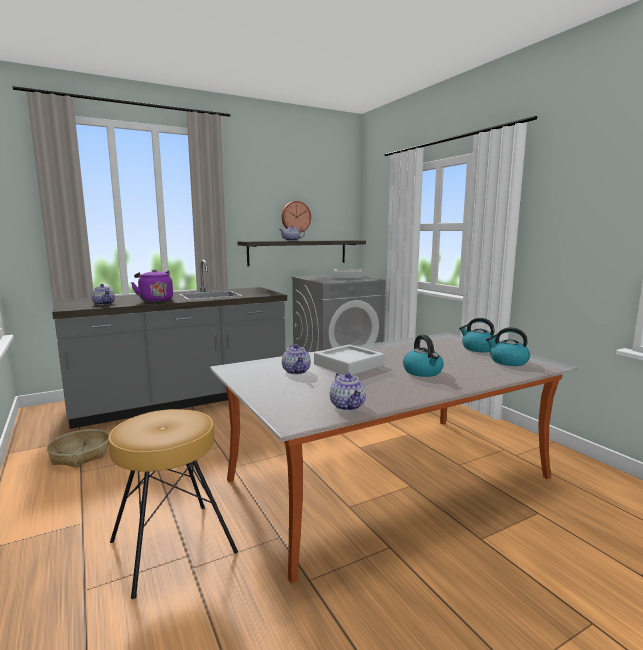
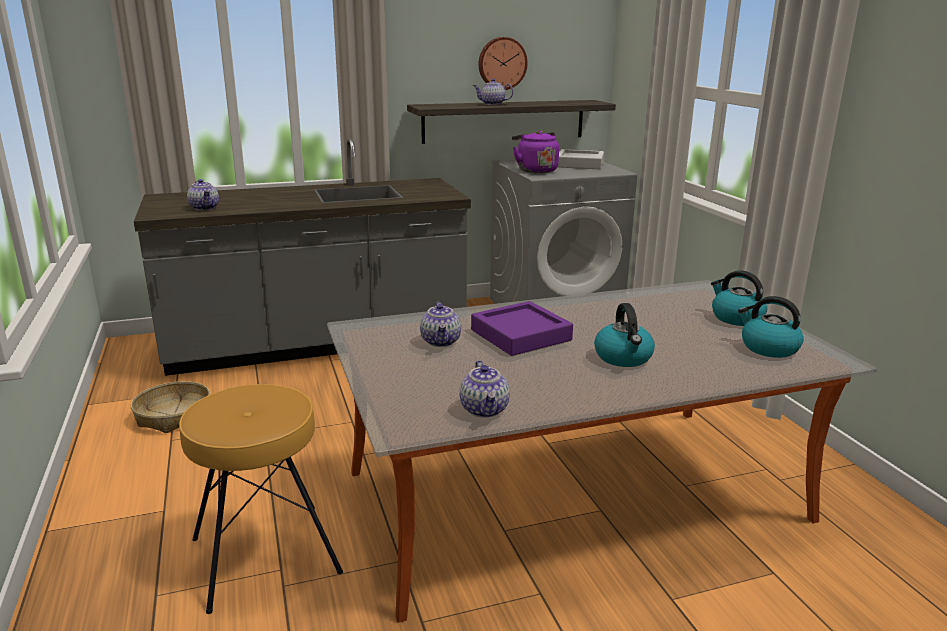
camera: 10 degrees right, 10 degrees up
(155, 300) = (275, 203): purple kettle -> purple kettle (535, 170)
(349, 365) = (520, 335): grey tray -> purple tray

